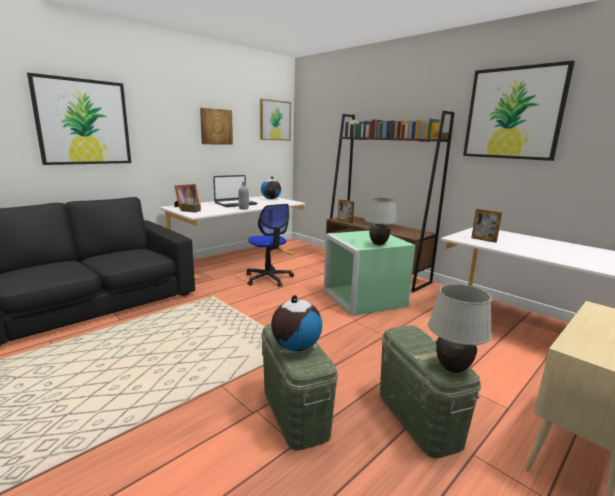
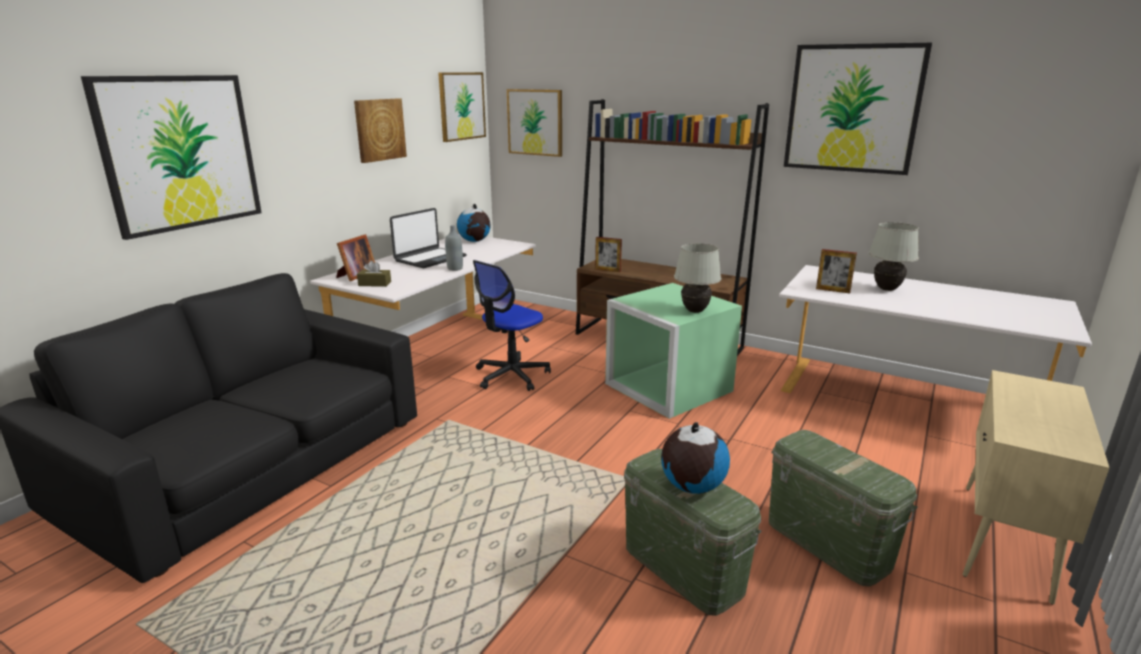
camera: 15 degrees left, 5 degrees up
(268, 278) = (511, 376): office chair -> office chair turned 90 degrees clockwise
(317, 131) = (535, 122): none -> picture
(452, 368) = (883, 479): white table lamp -> white table lamp (886, 289)

